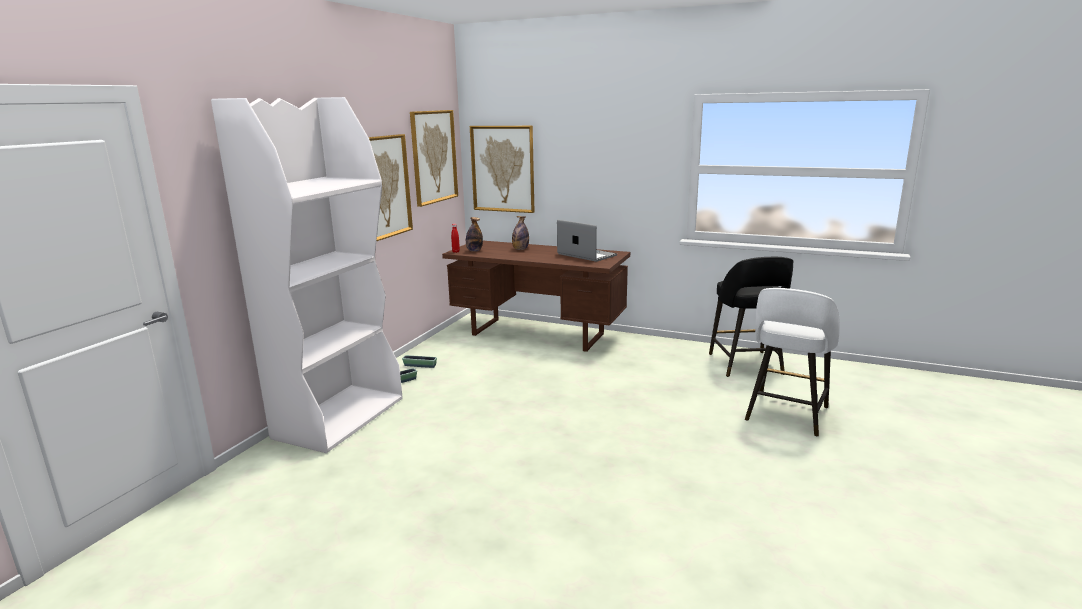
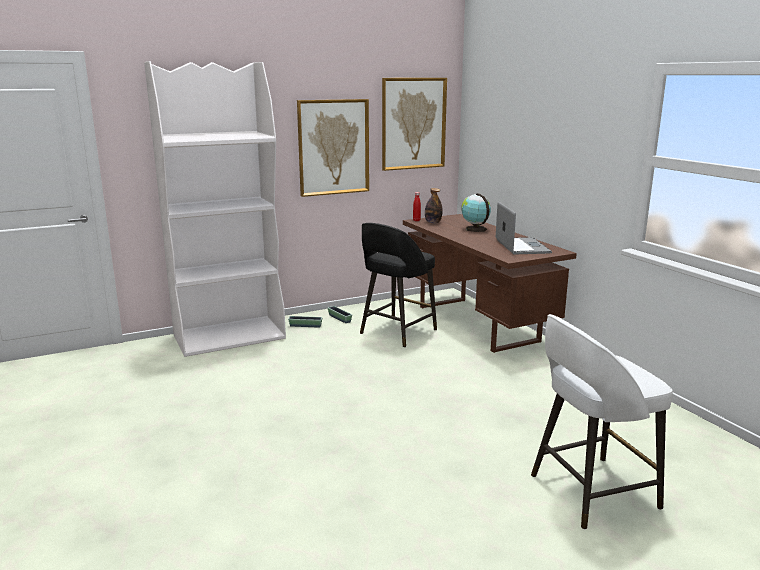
camera: 40 degrees right, 0 degrees up
(503, 169) = (486, 142): picture -> none
(520, 249) = (475, 229): bottle -> globe
(746, 365) = (645, 426): black stool -> black stool (396, 332)

